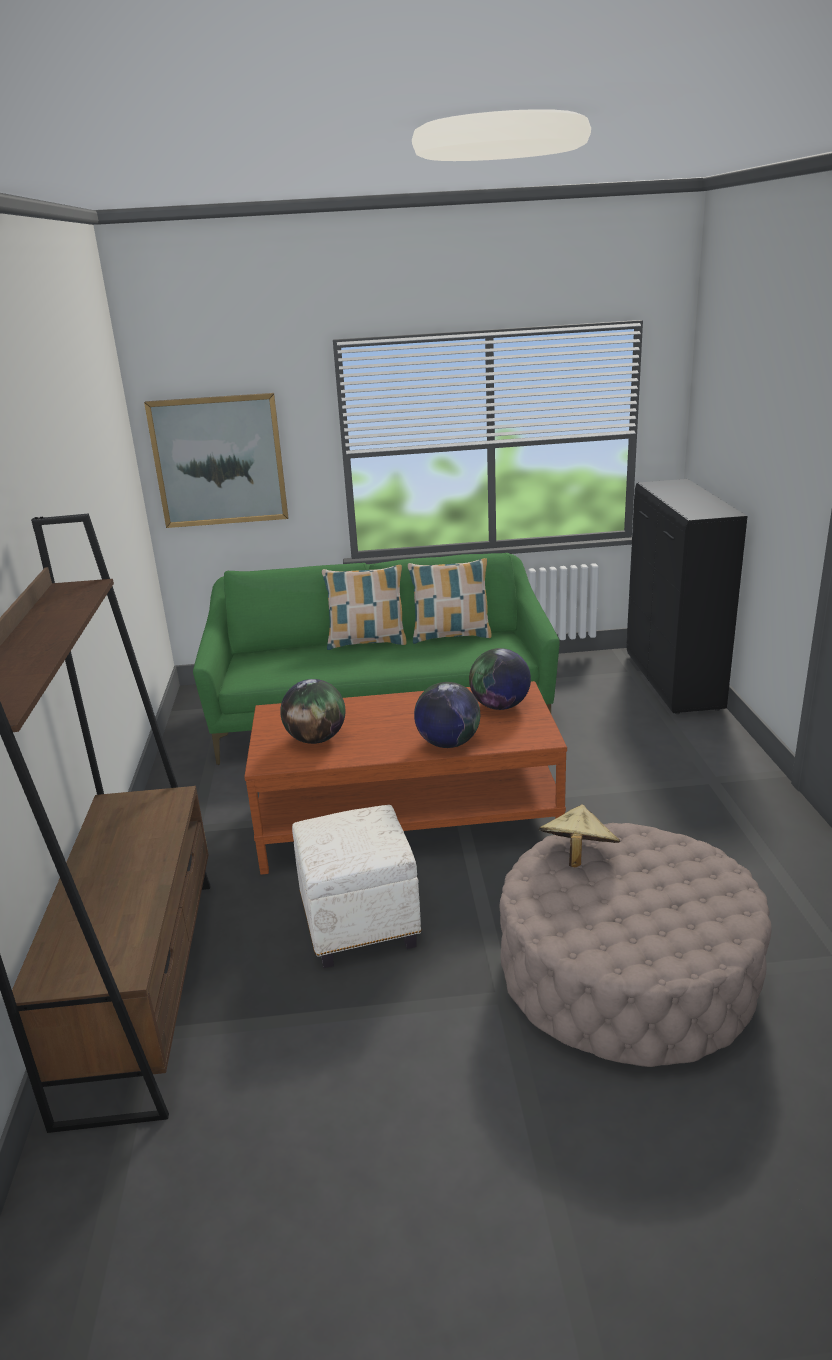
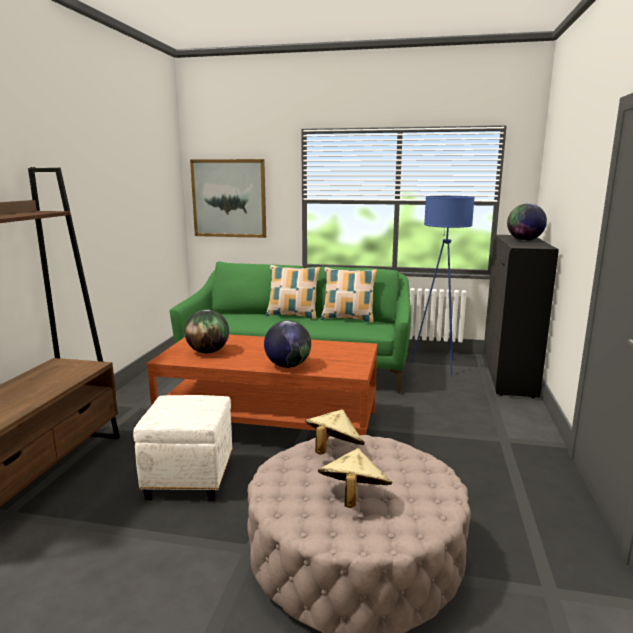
camera: 15 degrees right, 10 degrees down
(500, 706) = (341, 352): globe -> globe (524, 240)
(574, 678) = (438, 365): none -> blue floor lamp
(643, 913) = (353, 498): none -> beige hat

